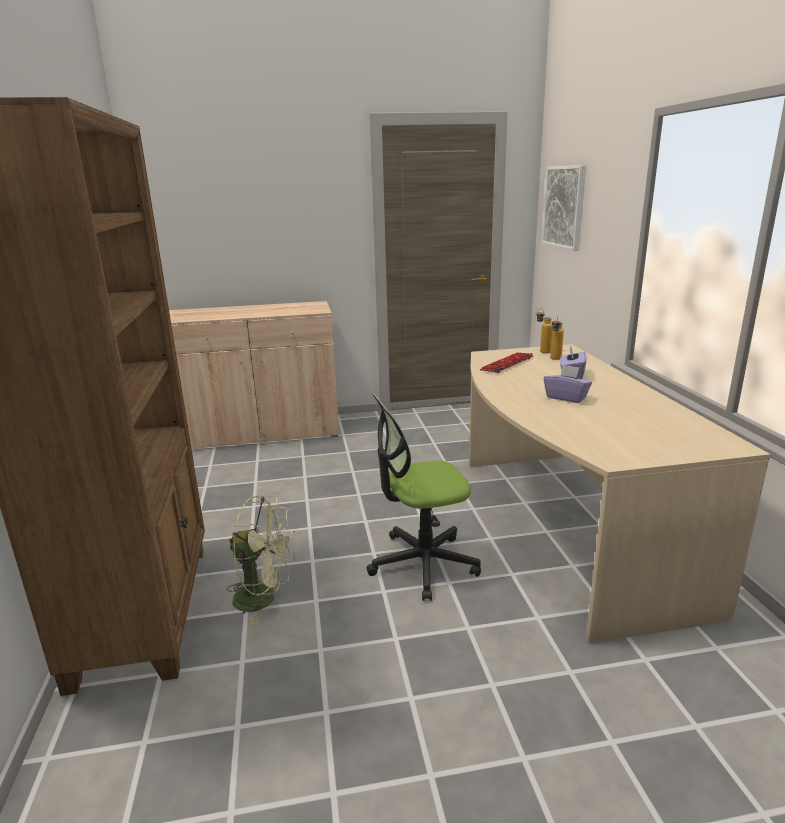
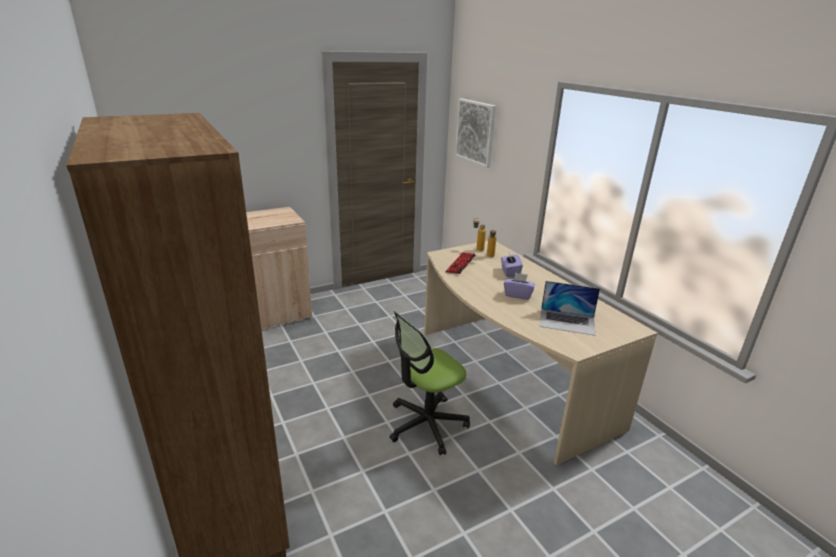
camera: 20 degrees left, 5 degrees up
(264, 598) = (322, 478): green fan -> none
(622, 429) = (567, 321): none -> laptop

